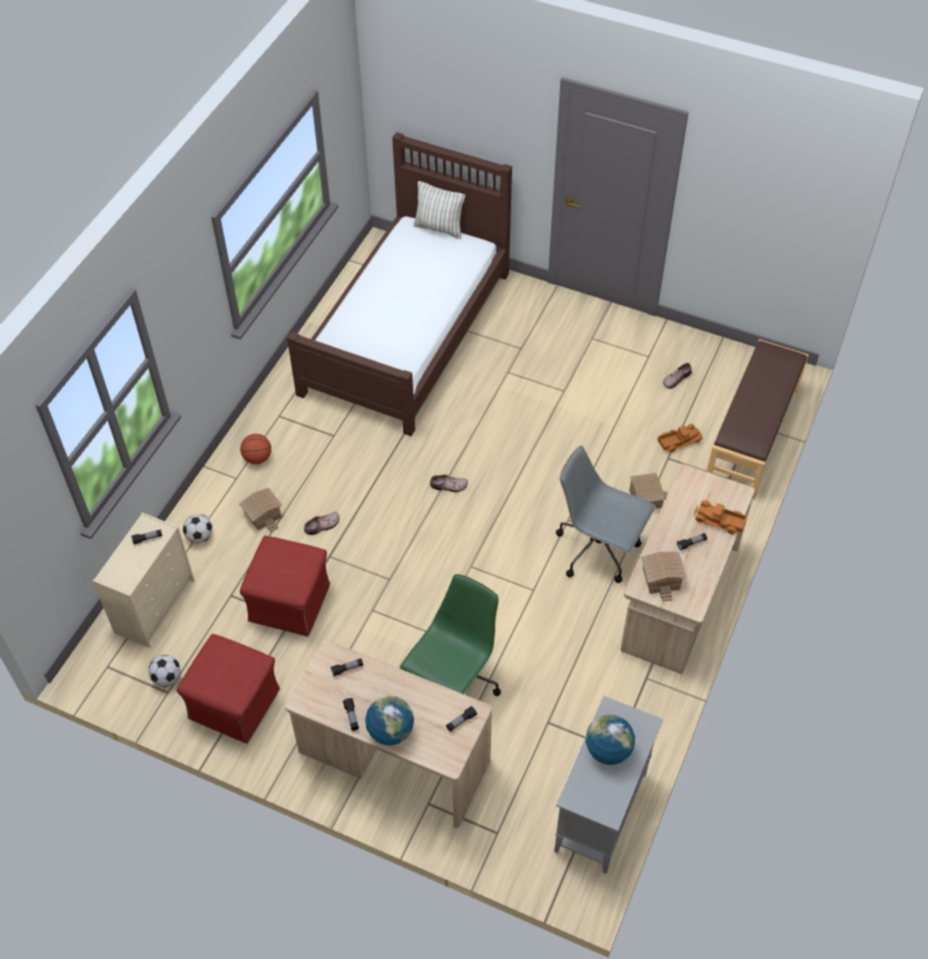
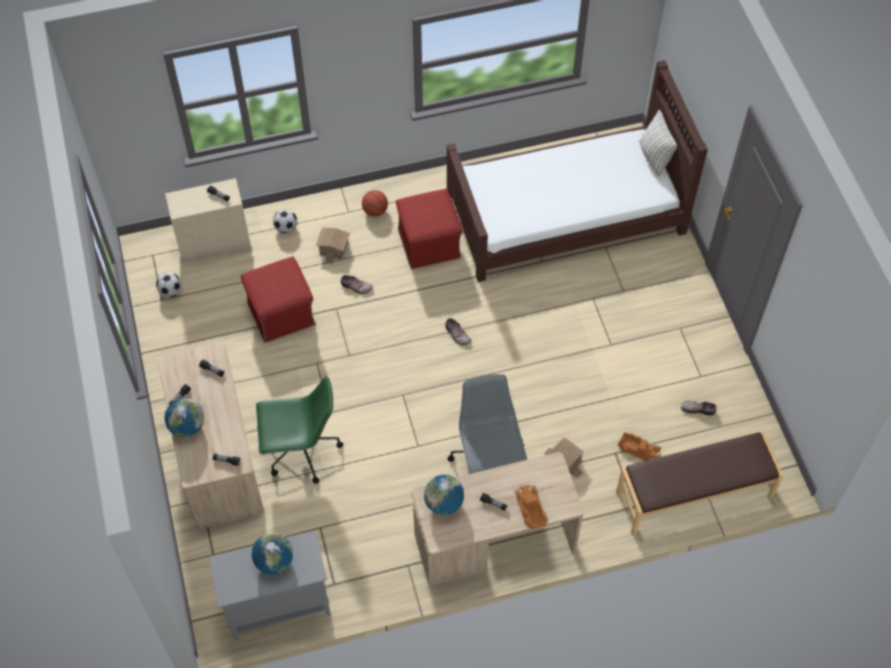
camera: 50 degrees right, 5 degrees up
(235, 704) = (183, 341): red ottoman -> red ottoman (429, 244)
(660, 579) = (444, 503): toy house -> globe

